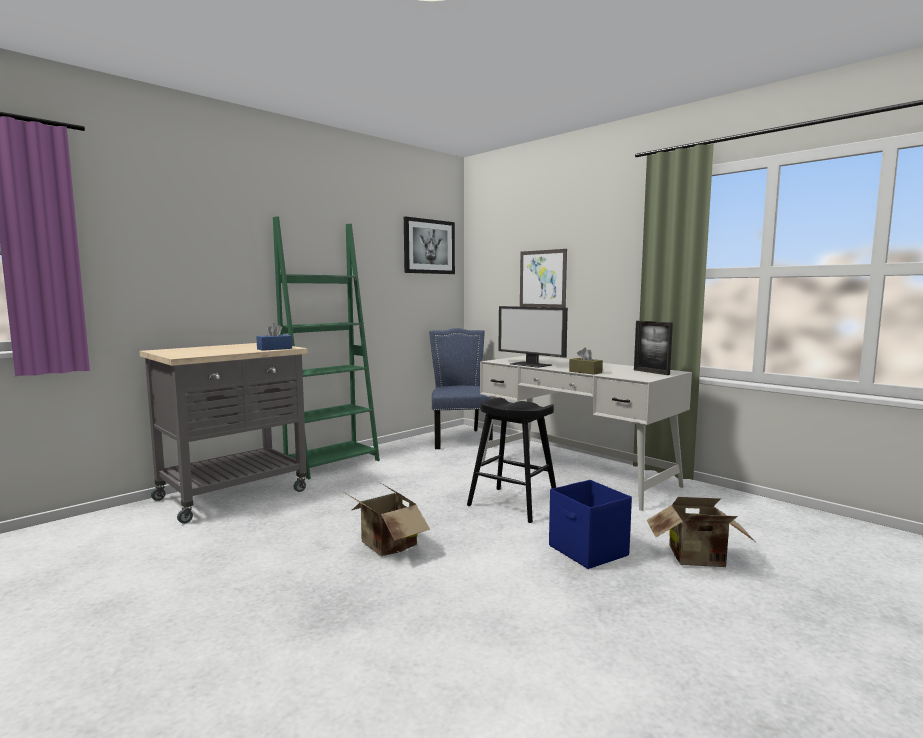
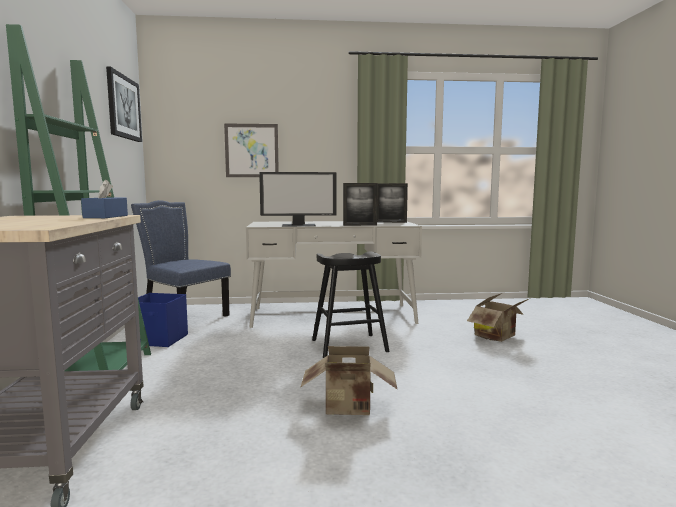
camera: 50 degrees left, 0 degrees up
(585, 372) = (360, 225): brown tissue box -> picture frame
(588, 551) = (454, 353): blue storage box -> blue storage box (160, 340)

